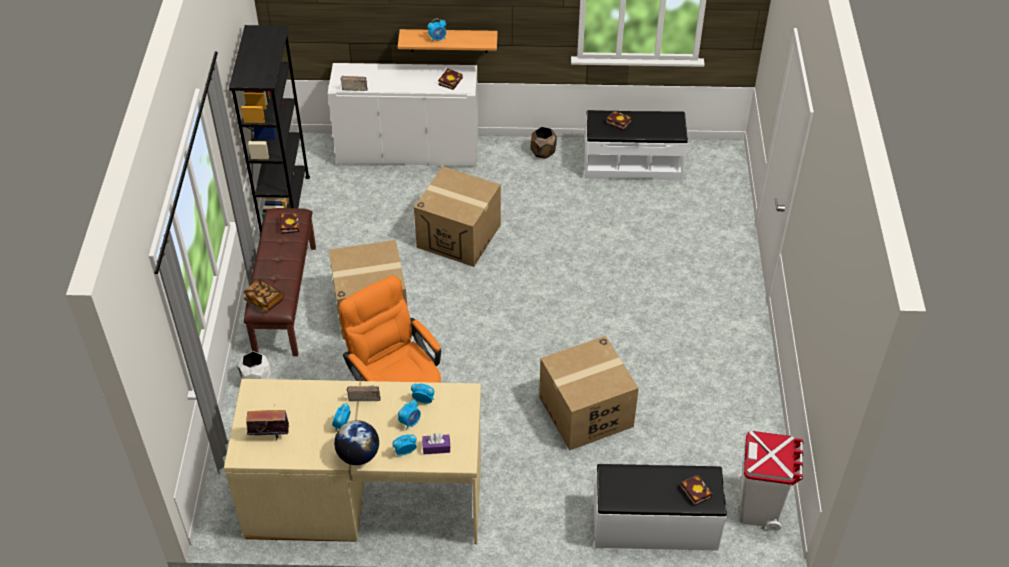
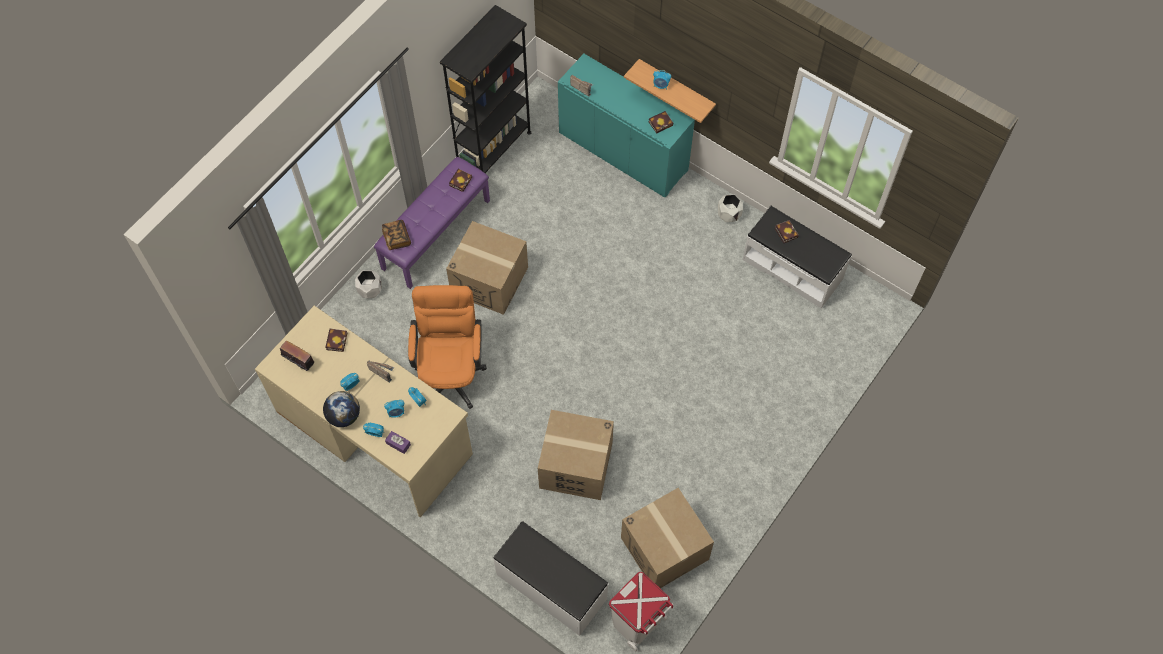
camera: 35 degrees right, 15 degrees up
(284, 298) = (435, 234): brown bench -> purple bench
(408, 151) = (623, 151): white cabinet -> turquoise cabinet
(459, 236) = (602, 255): cardboard box -> cardboard box (665, 548)
(543, 152) = (728, 215): brown planter -> white planter
(694, 491) = (571, 588): book -> book (336, 340)

